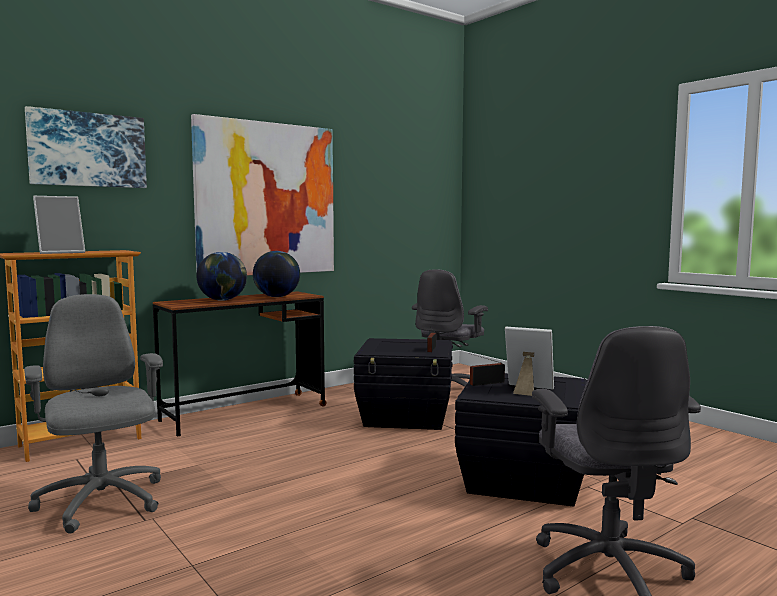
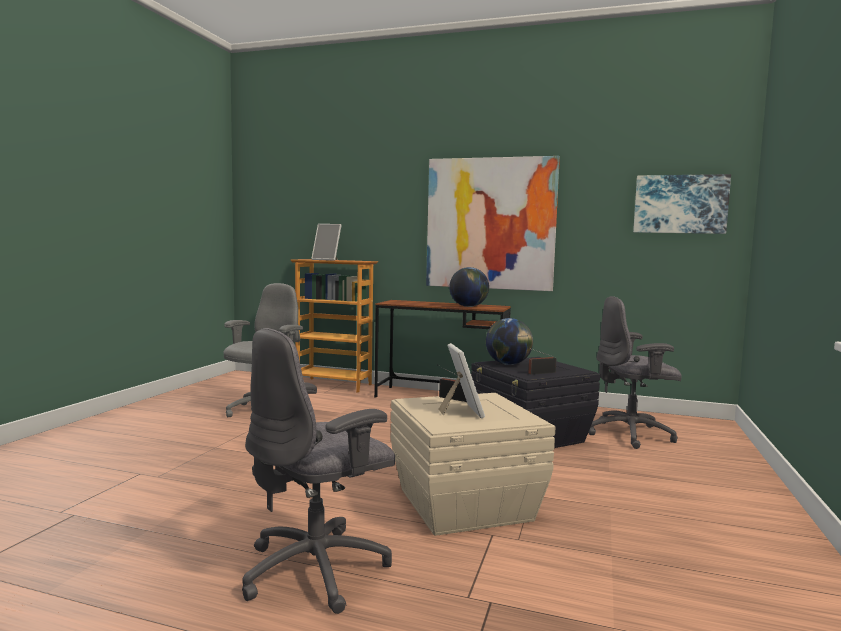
camera: 55 degrees right, 0 degrees up
(88, 150) = (361, 192): picture -> picture (680, 204)
(223, 300) = (426, 303): globe -> globe (508, 364)
(522, 478) = (465, 503): black storage box -> beige storage box

